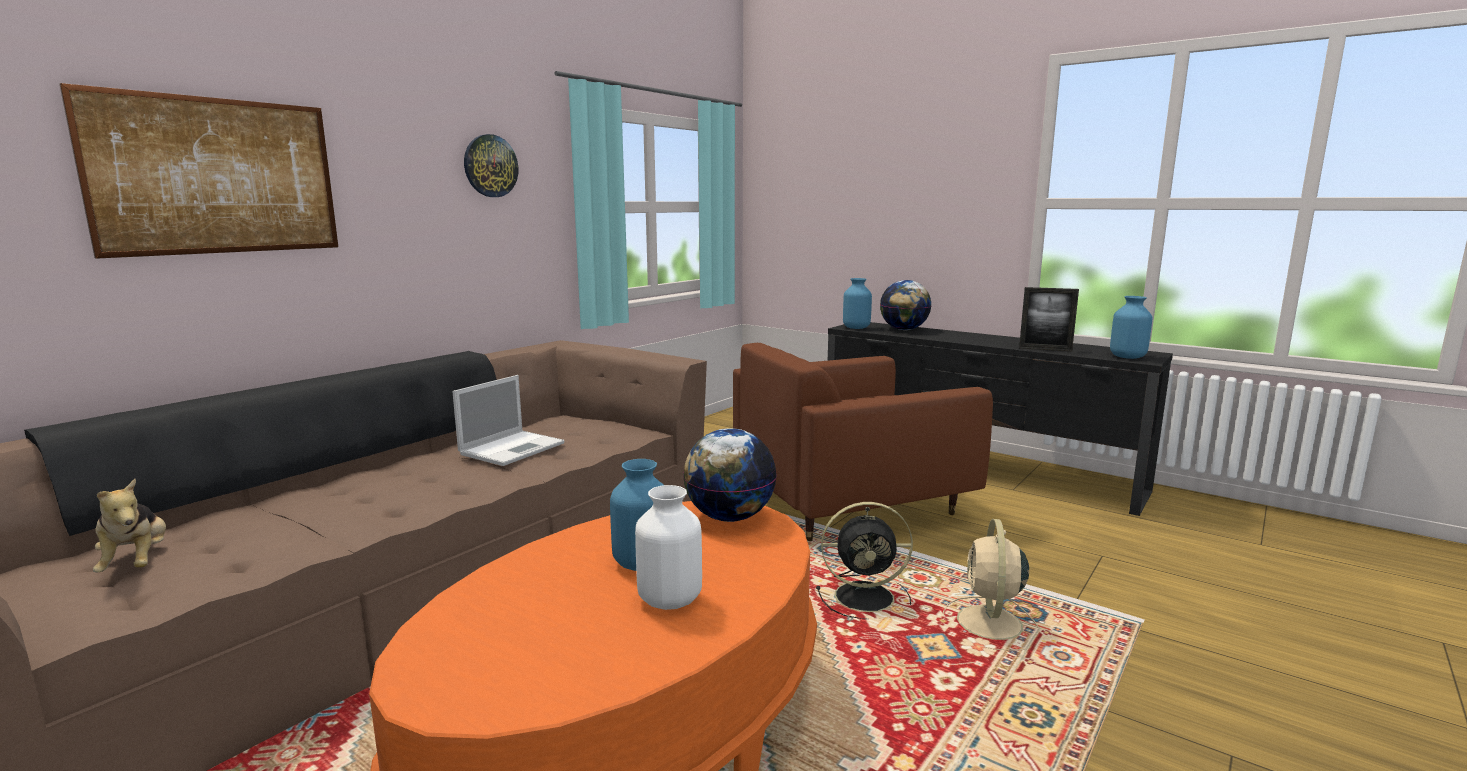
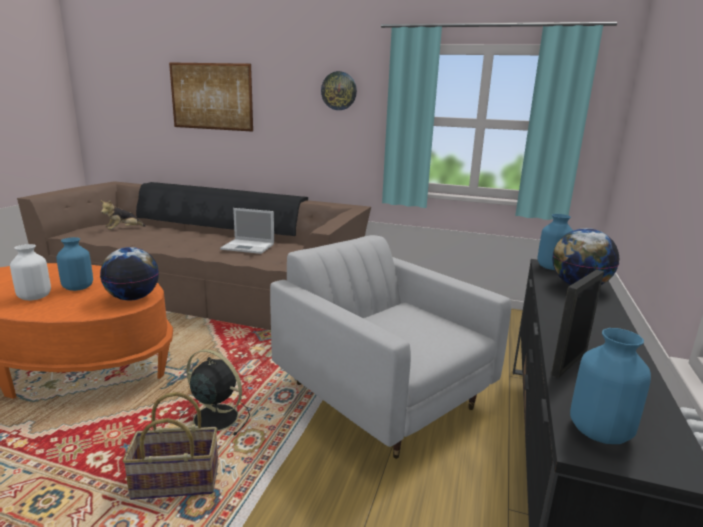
camera: 70 degrees right, 5 degrees up
(849, 503) = (382, 395): brown armchair -> white armchair
(867, 597) = (214, 417): black fan -> black fan turned 135 degrees clockwise
(990, 625) = (175, 482): beige fan -> basket
(1045, 349) = (569, 363): picture frame -> picture frame turned 45 degrees clockwise

